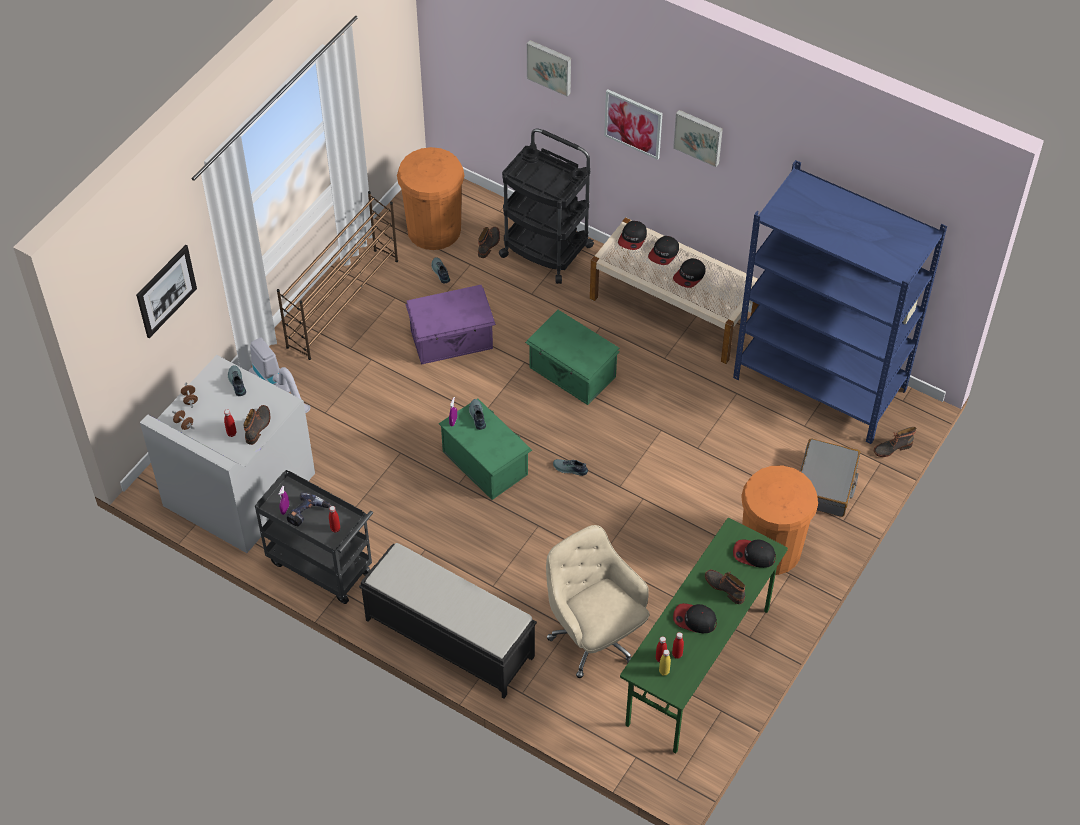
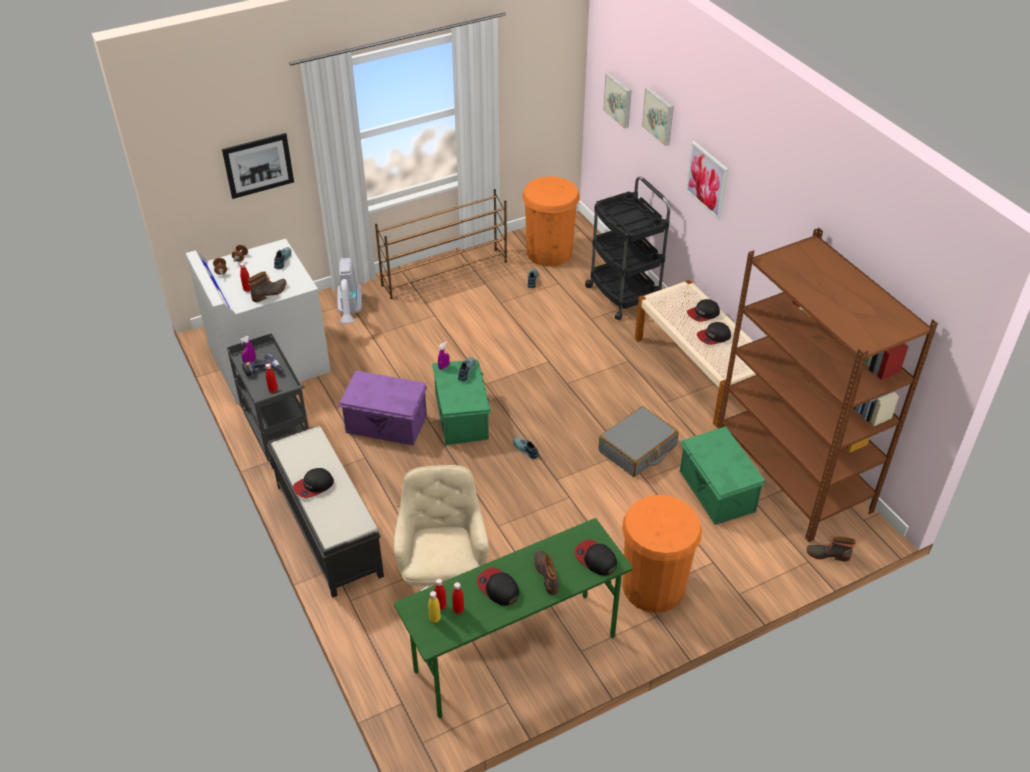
camera: 30 degrees right, 10 degrees down
(452, 340) = (505, 326): purple storage box -> purple storage box (386, 425)
(489, 244) = (583, 276): boot -> none
(572, 373) = (580, 383): green storage box -> green storage box (716, 492)
(632, 238) = (684, 295): cap -> cap (313, 486)
(699, 136) = (751, 197): picture -> picture (619, 99)
(820, 383) = (792, 475): blue bookcase -> brown bookcase
(825, 485) = (742, 557): grey suitcase -> grey suitcase (637, 449)

